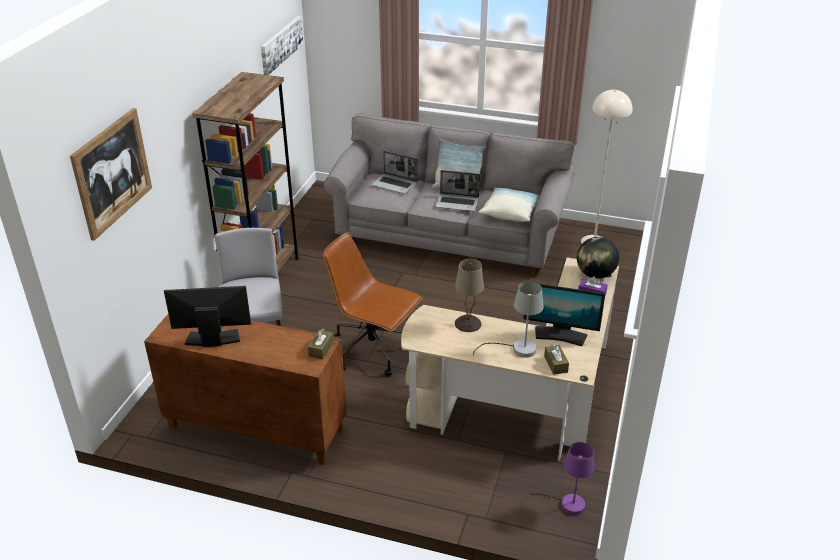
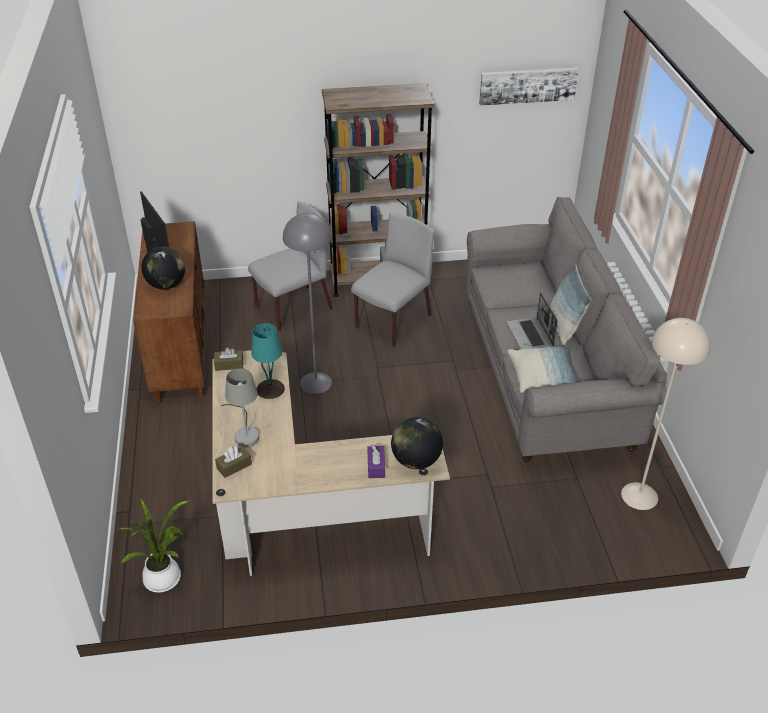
camera: 65 degrees right, 5 degrees up
(112, 172) = (192, 91): picture -> none
(276, 344) = (166, 285): none -> globe
(321, 349) = (171, 309): brown tissue box -> brown tissue box (229, 365)
(328, 288) = (392, 322): none -> grey chair
(373, 352) = (316, 382): brown office chair -> grey floor lamp
(395, 184) = (527, 283): laptop -> none
(468, 323) = (270, 389): beige table lamp -> turquoise table lamp
(560, 335) = (285, 458): monitor -> none
(565, 504) = (165, 579): purple table lamp -> potted plant

